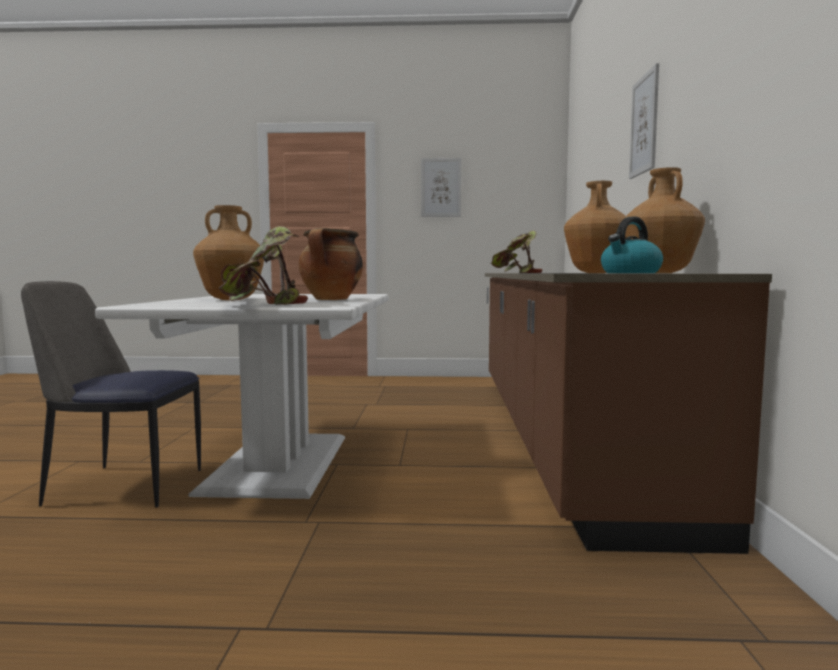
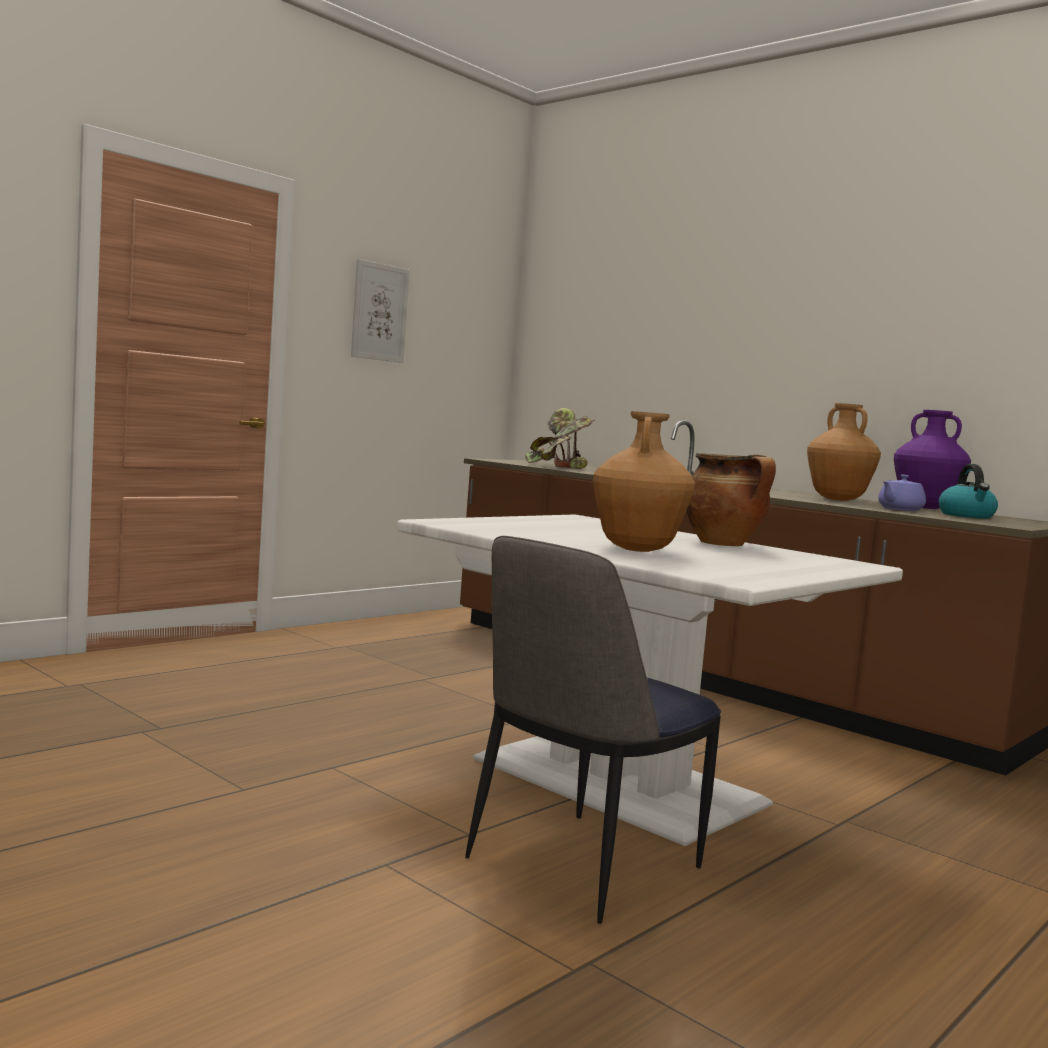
camera: 50 degrees left, 0 degrees up
(262, 304) = (794, 565): potted plant -> none
(580, 273) = (899, 509): none -> purple teapot
(644, 124) = (809, 330): picture -> none
(660, 273) = (925, 507): brown vase -> purple vase

